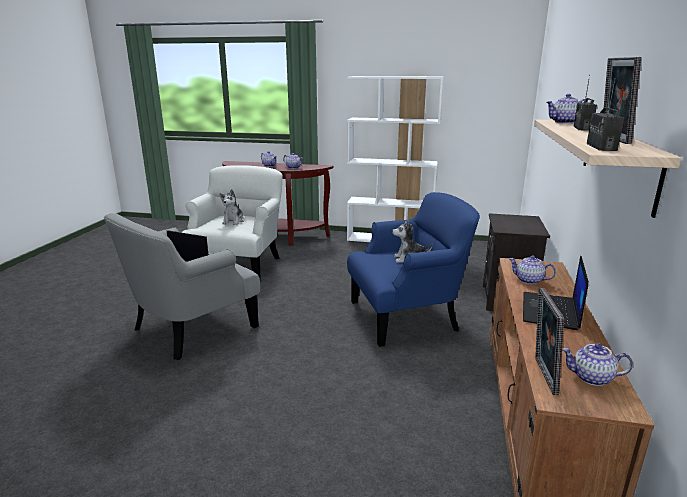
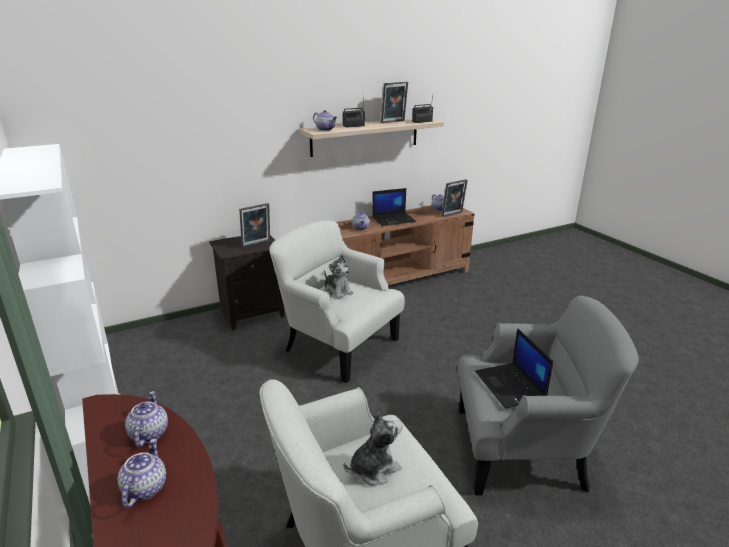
camera: 130 degrees left, 5 degrees up
(406, 316) = (338, 344): blue armchair -> white armchair
(511, 226) = (257, 244): none -> picture frame

